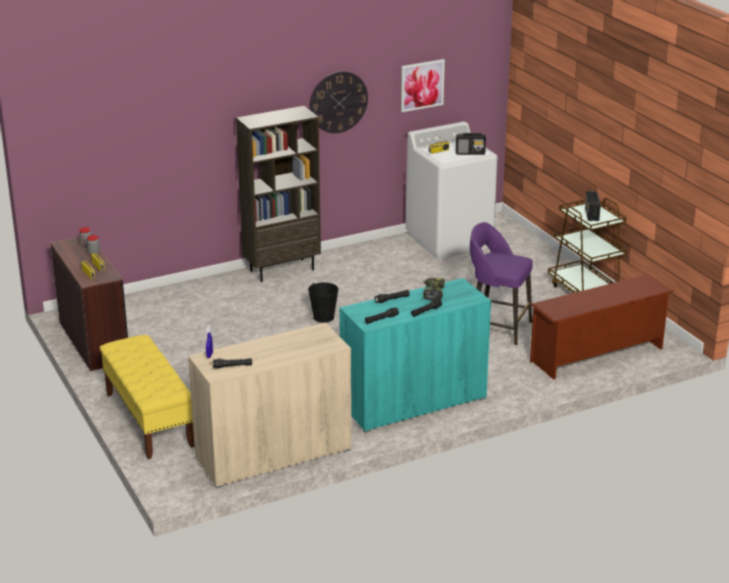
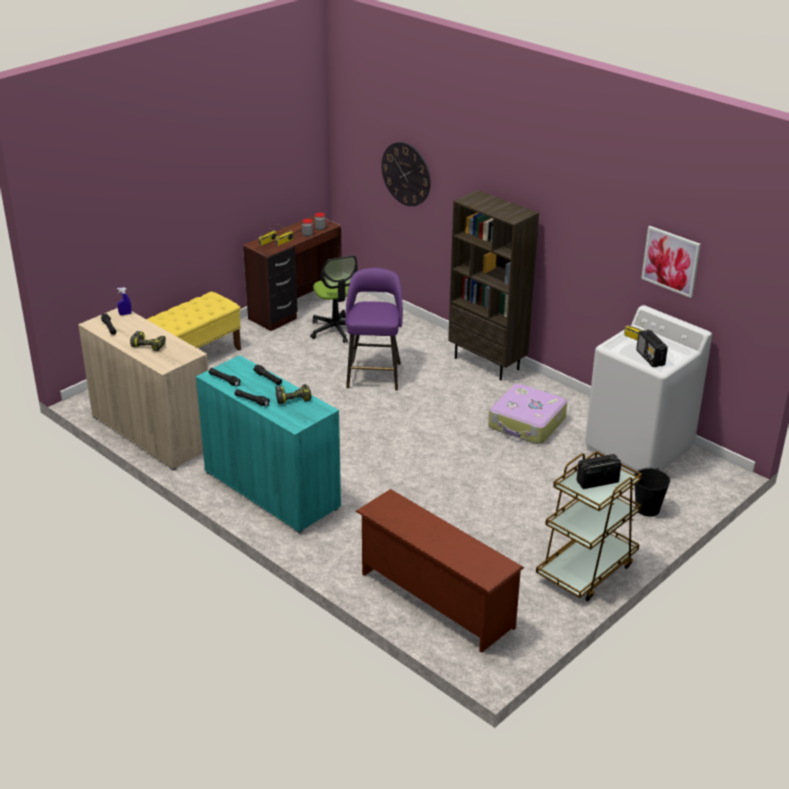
camera: 70 degrees right, 5 degrees up
(158, 327) = (336, 329): none -> office chair
(288, 348) = (149, 345): none -> power drill
(323, 317) = (407, 406): black bucket -> black bucket (647, 508)
(338, 102) = (578, 229): wall clock -> wall clock (406, 174)
(387, 273) = (527, 423): none -> suitcase
(497, 328) = (454, 516): purple stool -> purple stool (374, 374)

